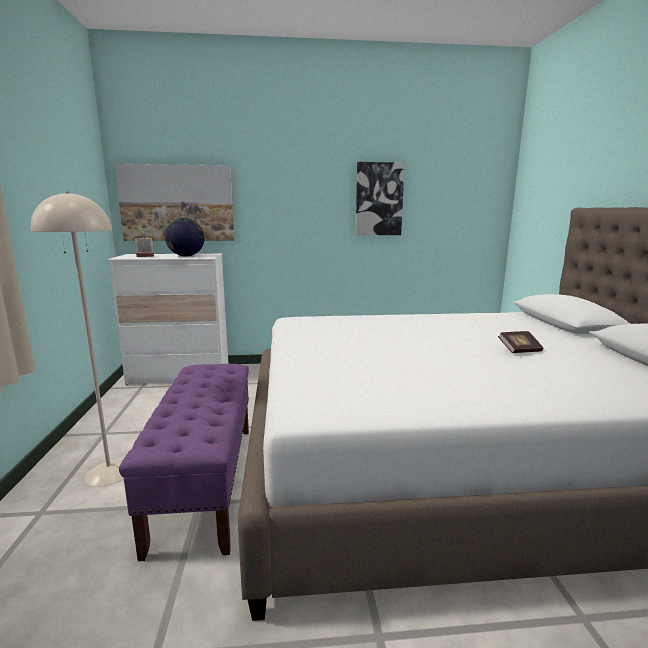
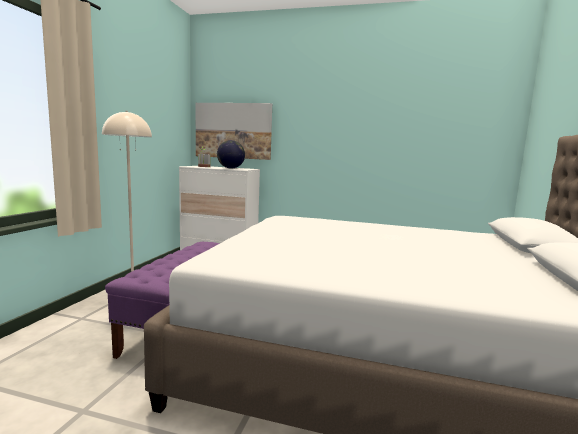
camera: 20 degrees right, 5 degrees down
(379, 199) = (389, 131): picture -> none
(519, 350) = (443, 255): book -> none

